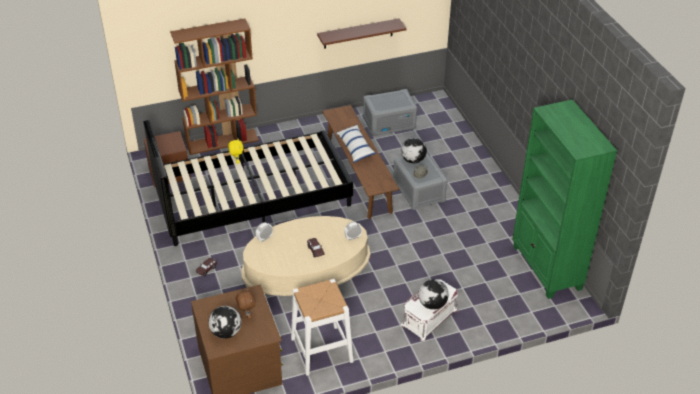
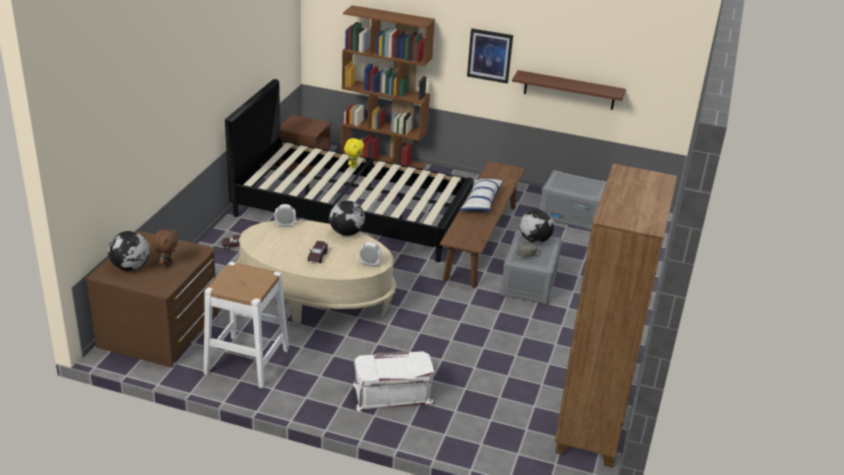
camera: 35 degrees right, 10 degrees down
(293, 30) = (489, 55): none -> picture
(432, 304) = (390, 371): globe -> globe (347, 233)
(546, 268) = (592, 423): green bookcase -> brown bookcase

